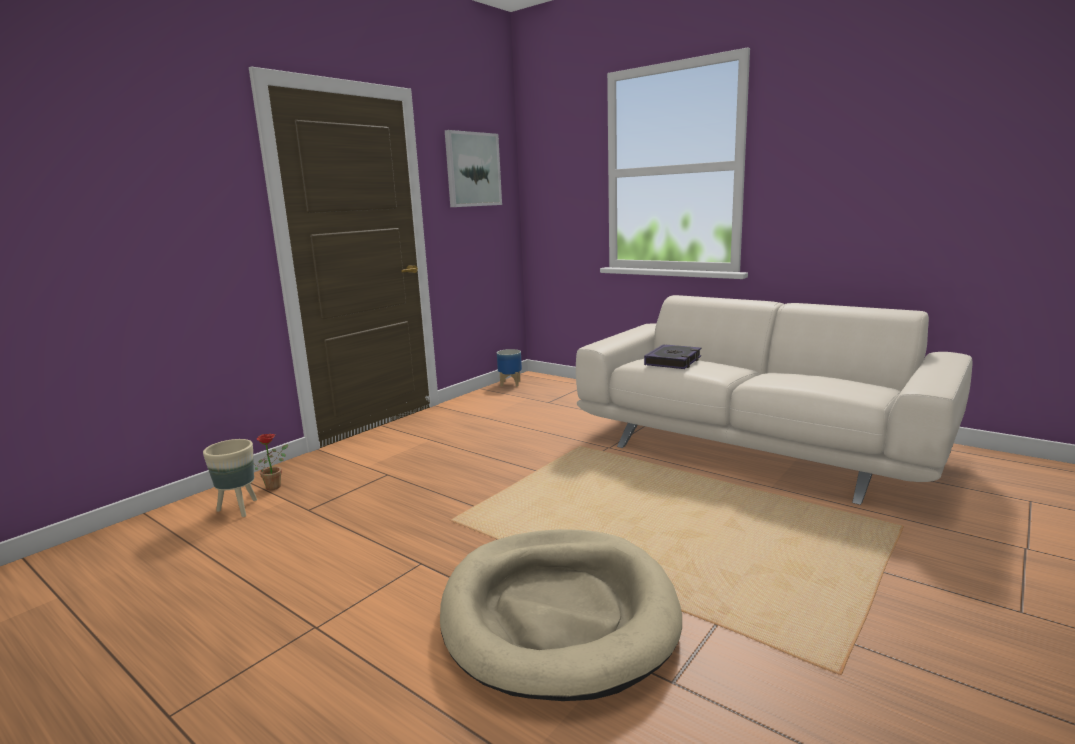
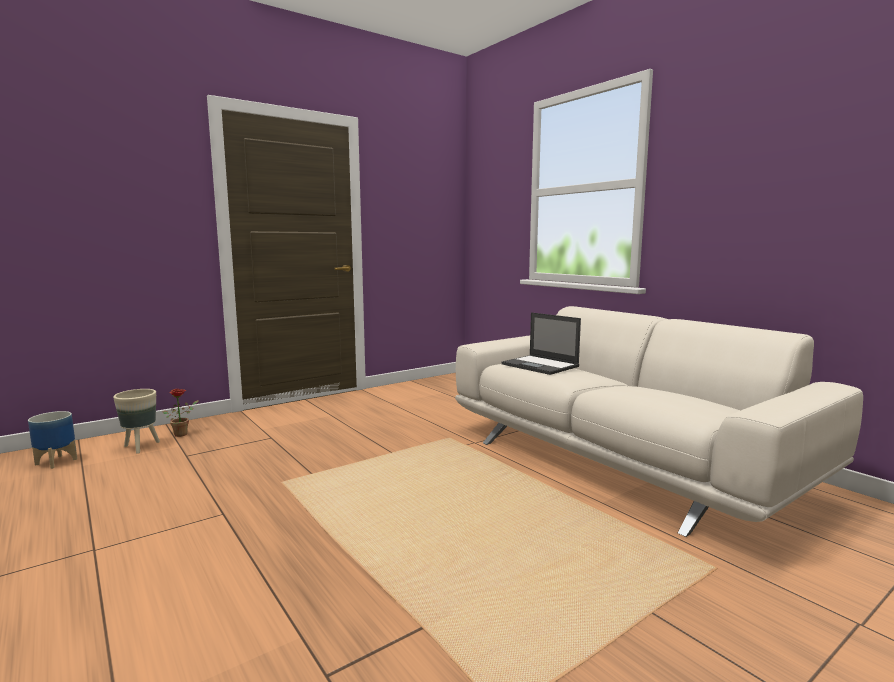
camera: 15 degrees right, 5 degrees down
(472, 169) = (416, 188): picture -> none
(510, 383) = (439, 379): planter -> planter (56, 462)
(558, 613) = (288, 582): beige dog bed -> none
(673, 361) = (541, 365): book -> laptop

